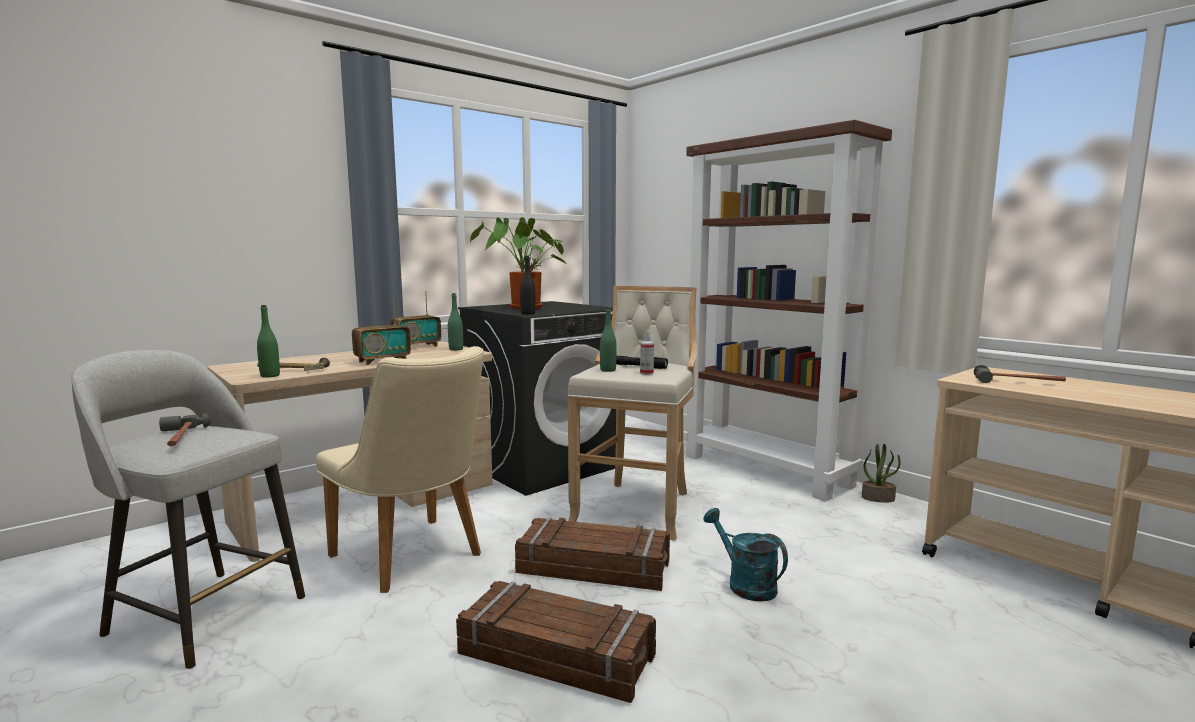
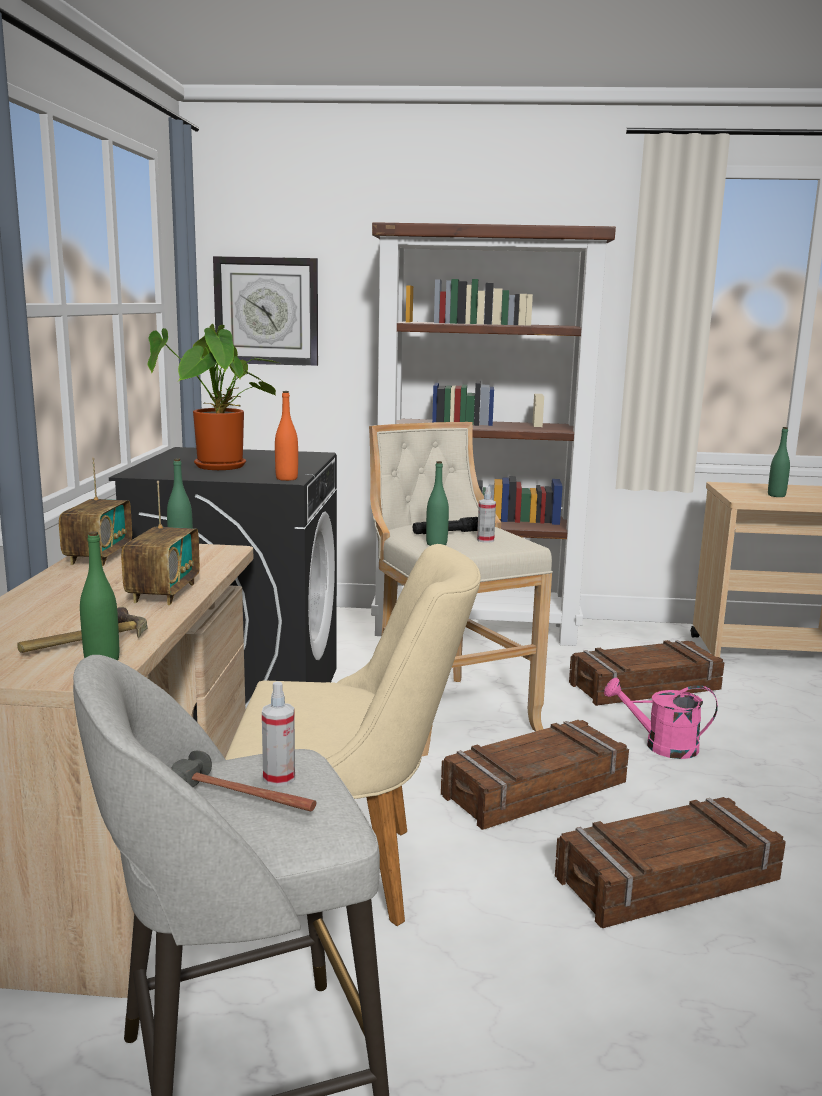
camera: 45 degrees left, 5 degrees up
(216, 436) = (279, 778): none -> spray bottle
(528, 313) = (286, 478): black bottle -> orange bottle
(665, 219) = (267, 311): none -> wall clock
(745, 584) = (661, 746): turquoise watering can -> pink watering can
(824, 544) = (645, 687): none -> crate
(878, 498) = (603, 629): potted plant -> none
(1018, 382) = (776, 495): hammer -> green bottle

